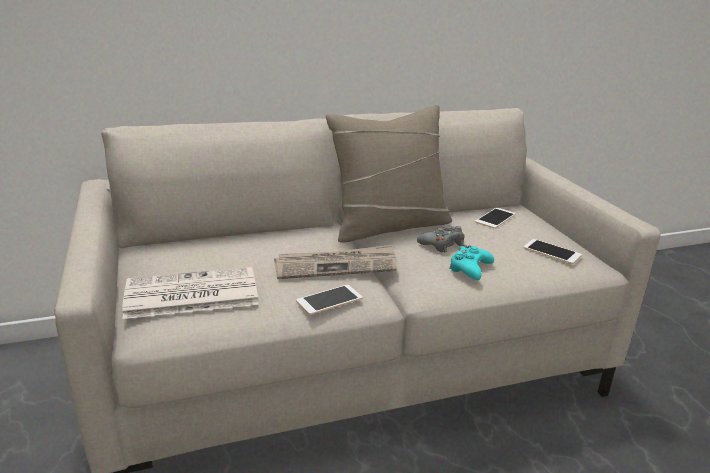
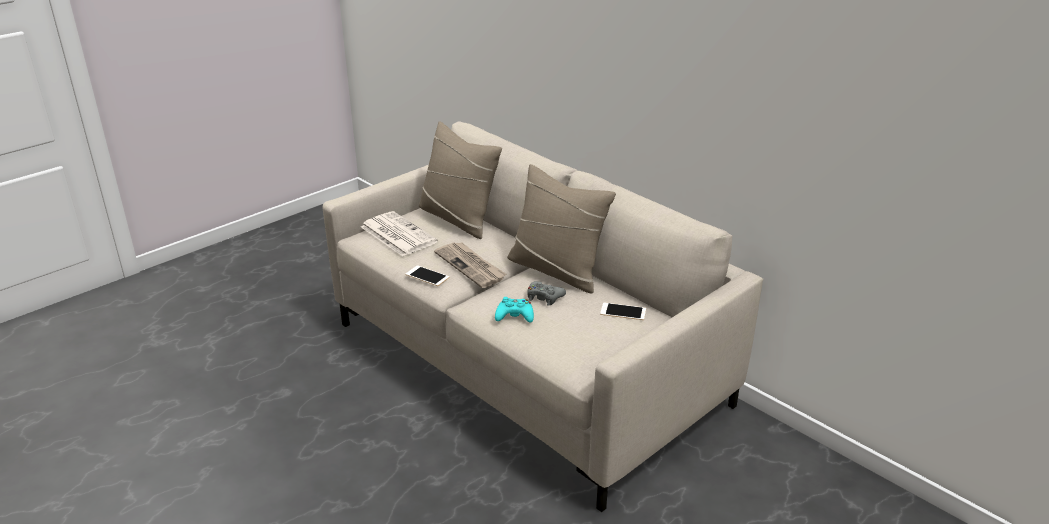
camera: 65 degrees right, 5 degrees up
(206, 245) = (458, 218): none -> beige pillow
(552, 251) = (581, 347): phone -> none

